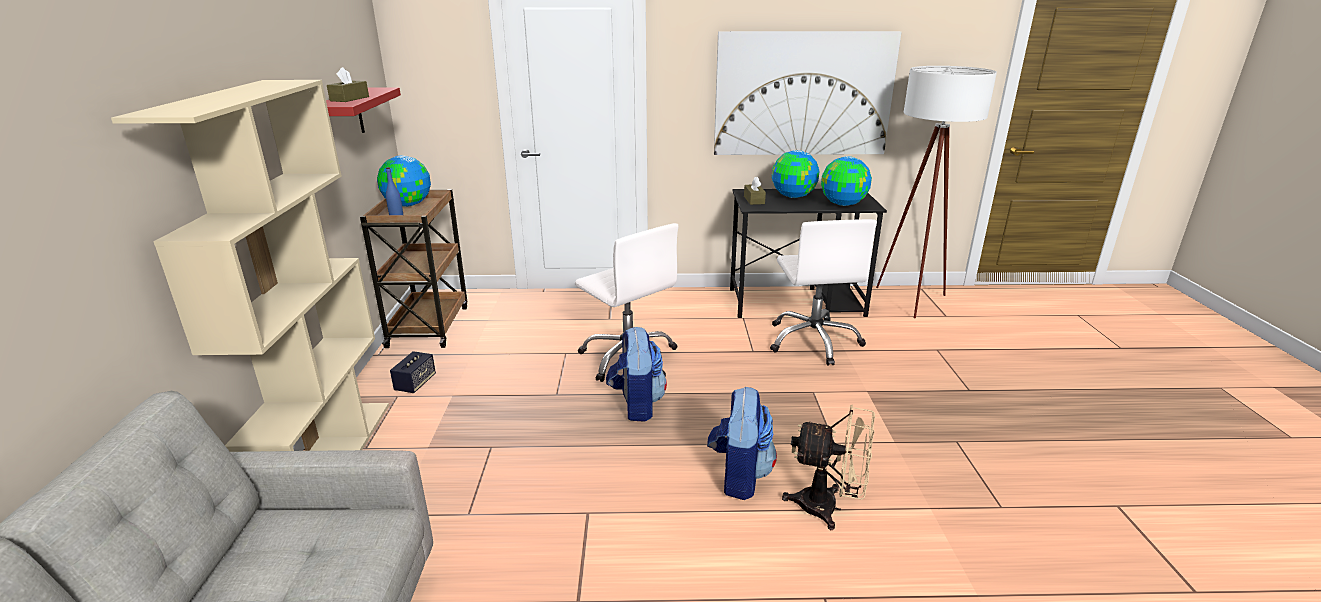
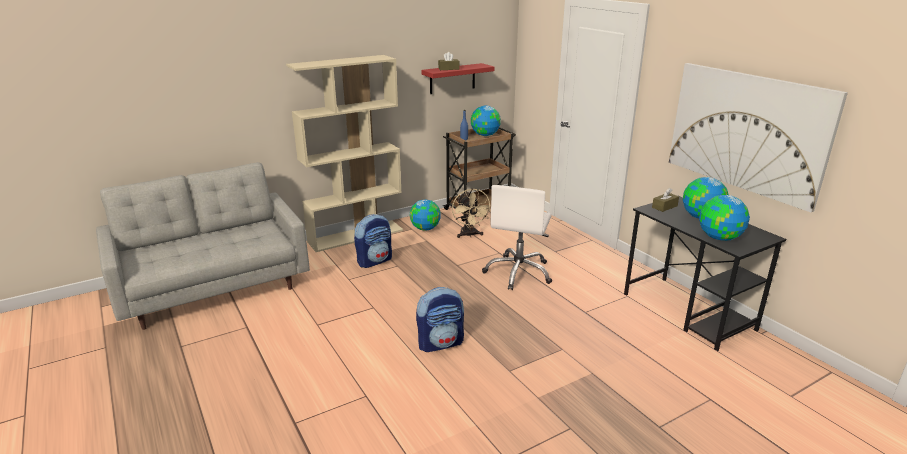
camera: 60 degrees right, 0 degrees up
(415, 383) = (425, 228): speaker -> globe
(636, 405) = (473, 291): backpack -> backpack (375, 261)
(814, 341) = (635, 333): white office chair -> none
(828, 508) = (440, 382): beige fan -> beige fan (469, 235)
(911, 303) = (784, 371): white floor lamp -> none

